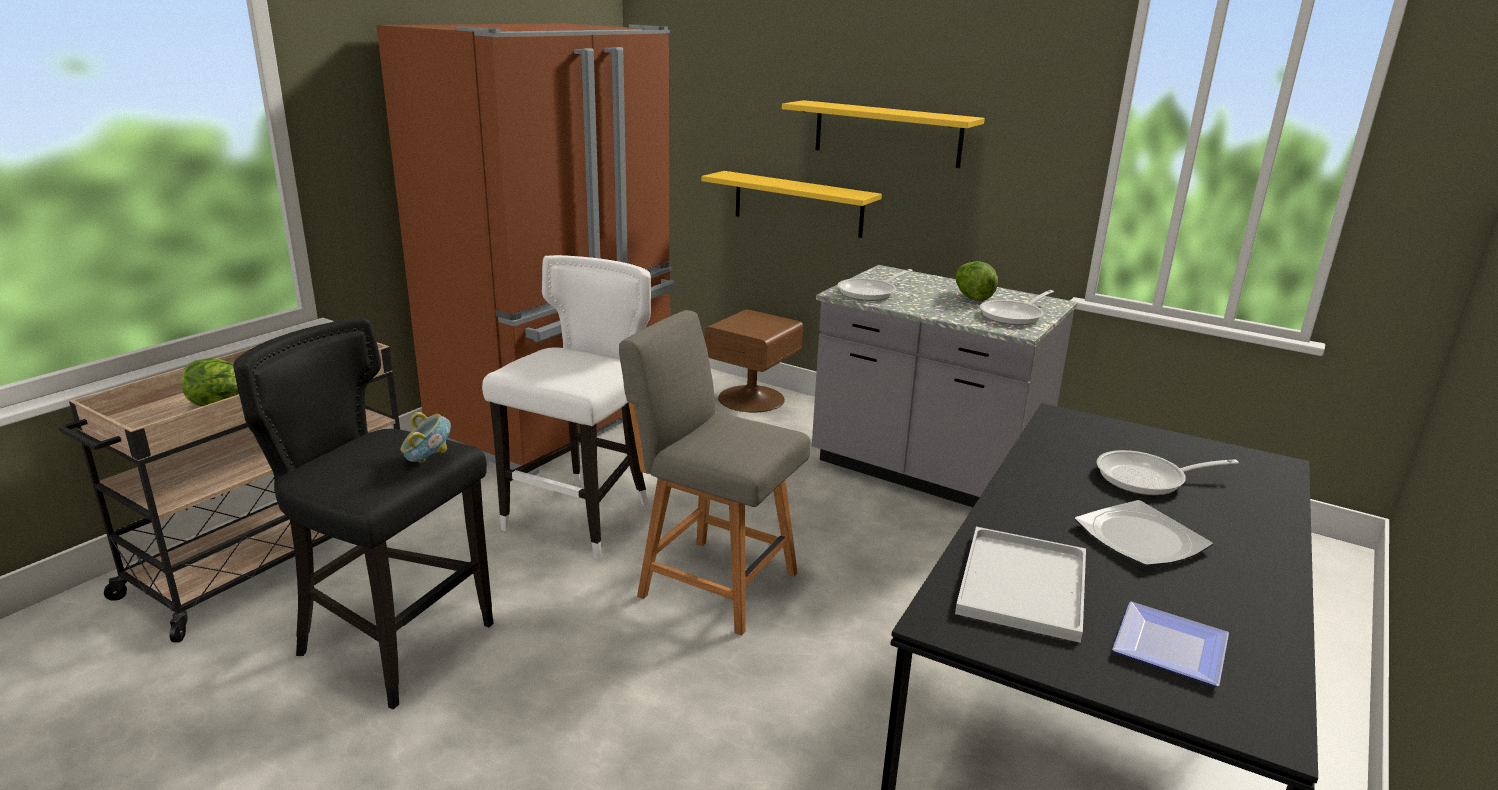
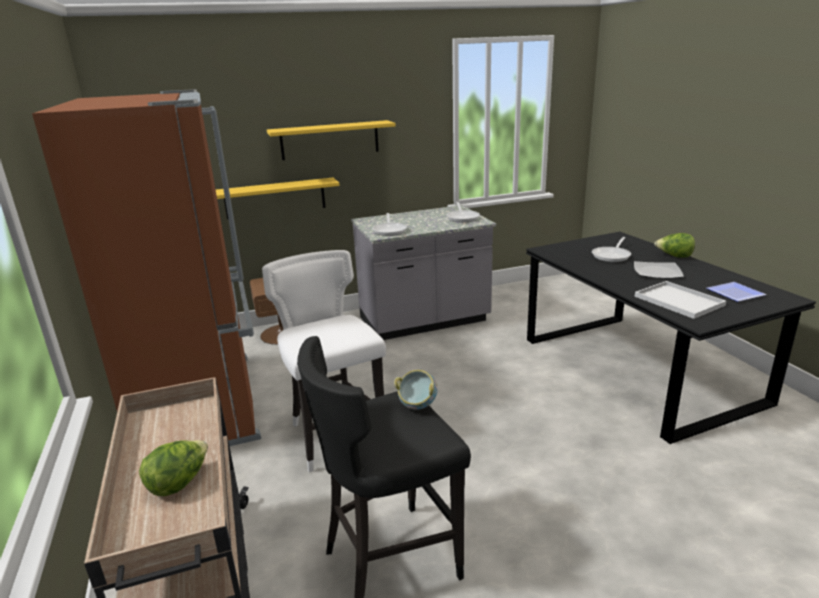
camera: 50 degrees left, 0 degrees up
(713, 582) = (452, 415): grey chair -> none
(972, 297) = (428, 217): lettuce -> lettuce (674, 256)

